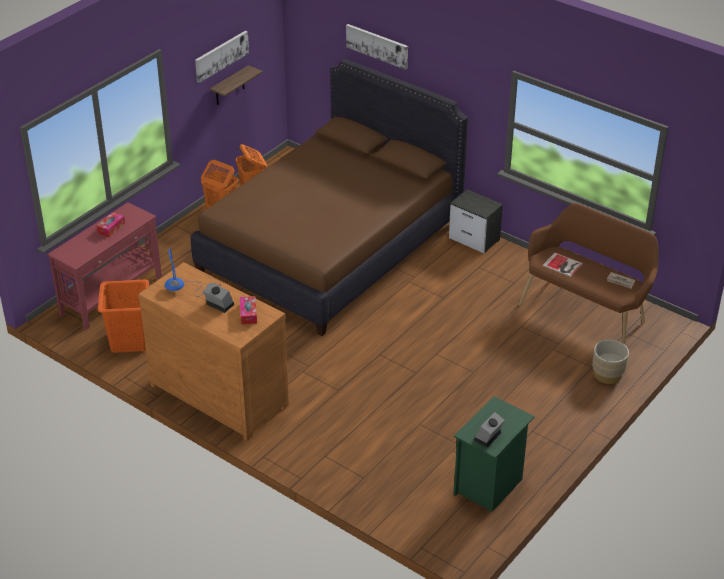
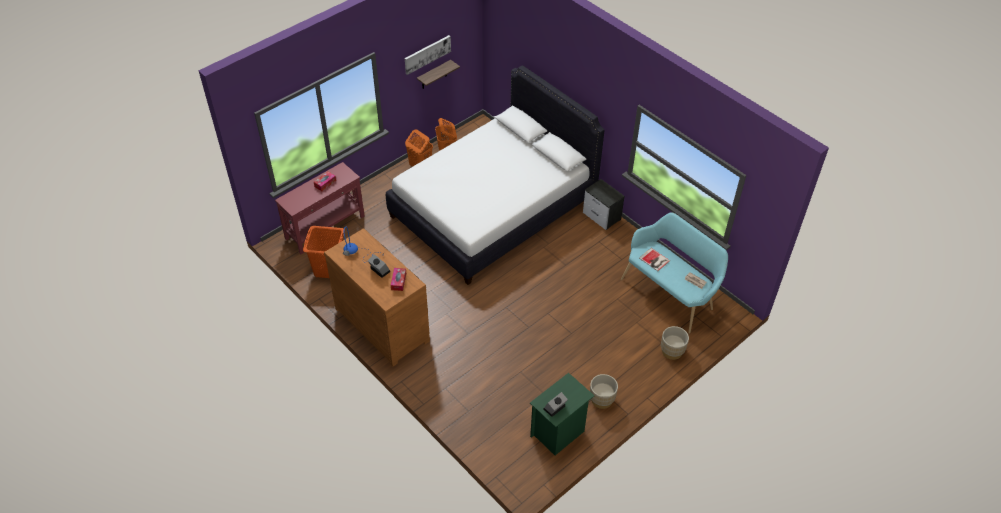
camera: 10 degrees right, 10 degrees up
(330, 247) = (492, 208): brown bed -> white bed
(377, 45) = (545, 61): picture -> none
(534, 440) = (601, 399): none -> beige planter
(586, 312) = (670, 293): brown bench -> turquoise bench

